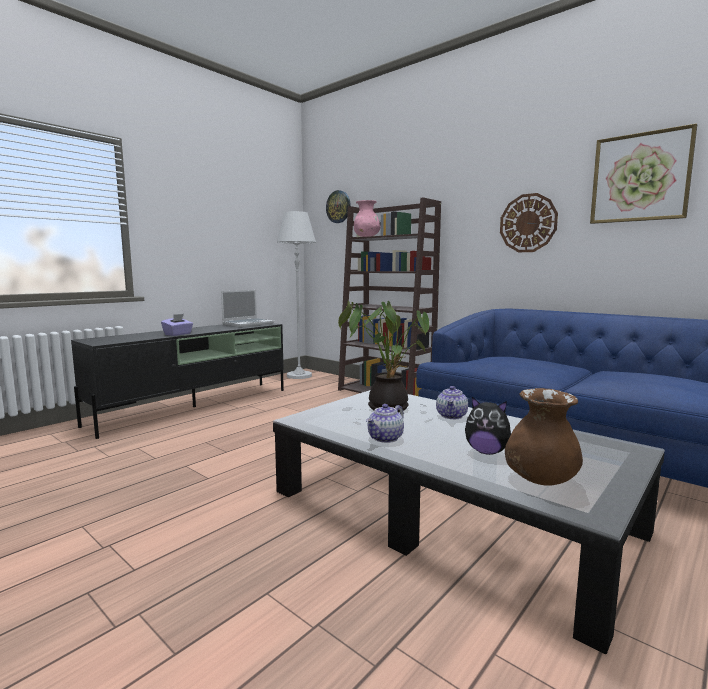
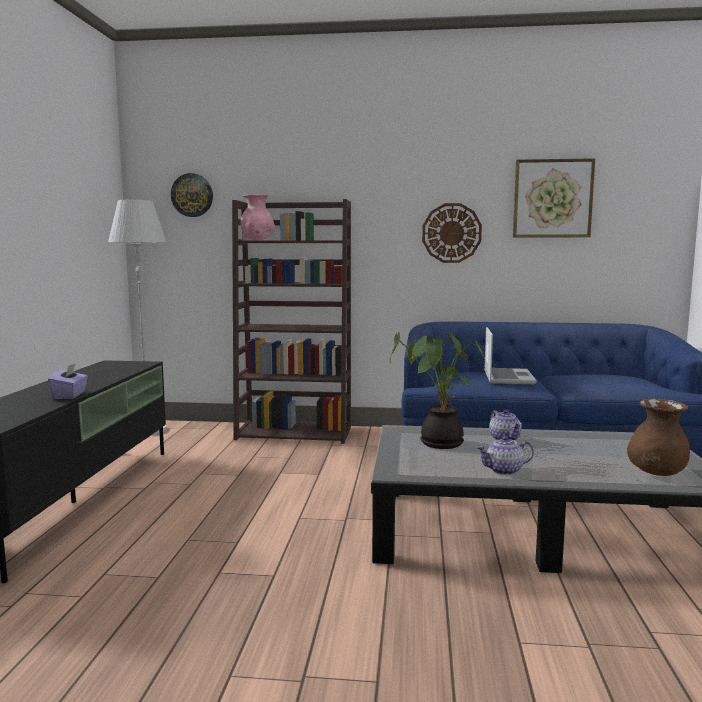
camera: 35 degrees left, 0 degrees up
(248, 324) = (113, 366): laptop -> laptop (507, 377)
(385, 438) = (504, 471): teapot -> teapot turned 75 degrees clockwise
(487, 452) = (589, 462): plush toy -> none

